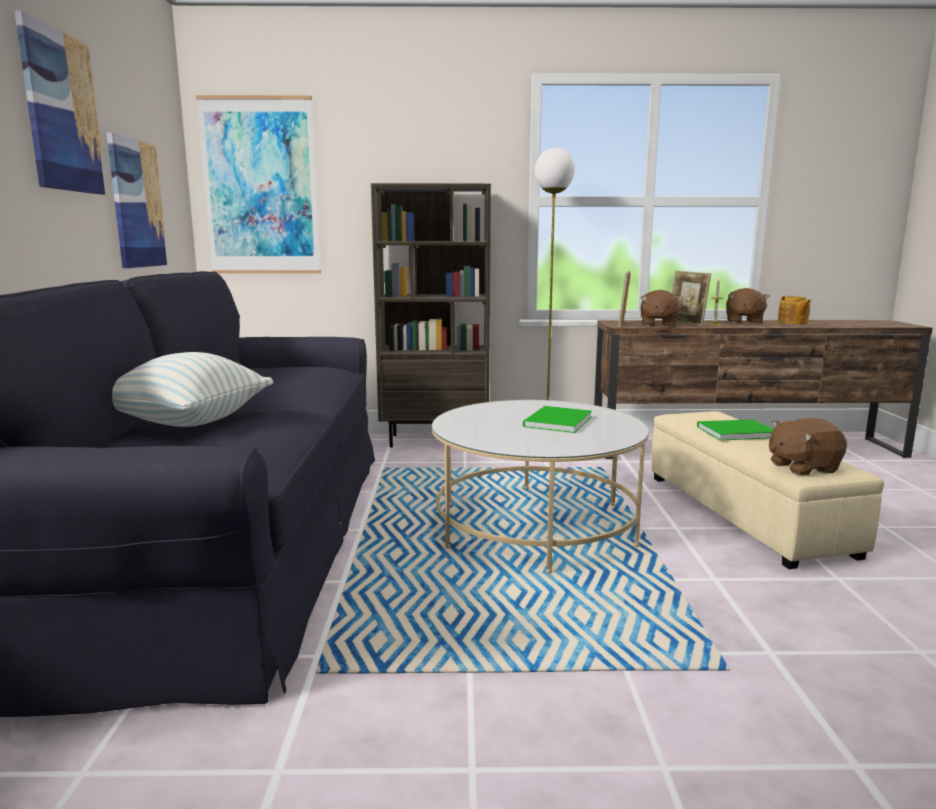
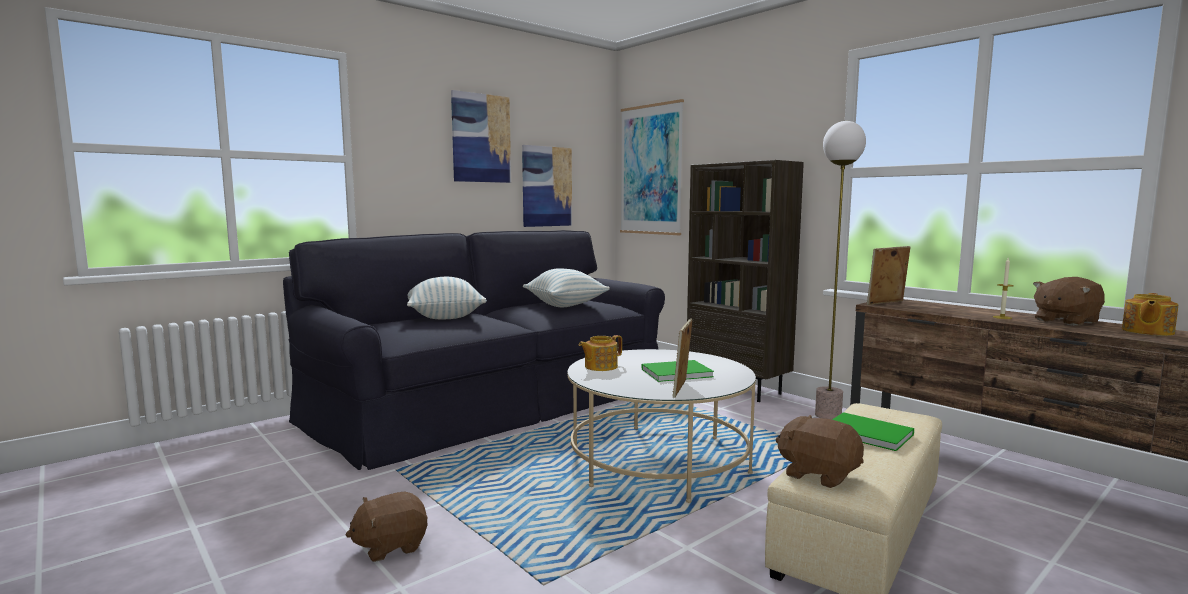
camera: 50 degrees right, 5 degrees down
(286, 376) = (565, 305): none -> pillow
(484, 435) = (600, 367): none -> teapot
(658, 325) = (924, 309): brown plush toy -> brown plush toy (390, 546)
(686, 323) = (969, 312): picture frame -> picture frame (681, 389)

